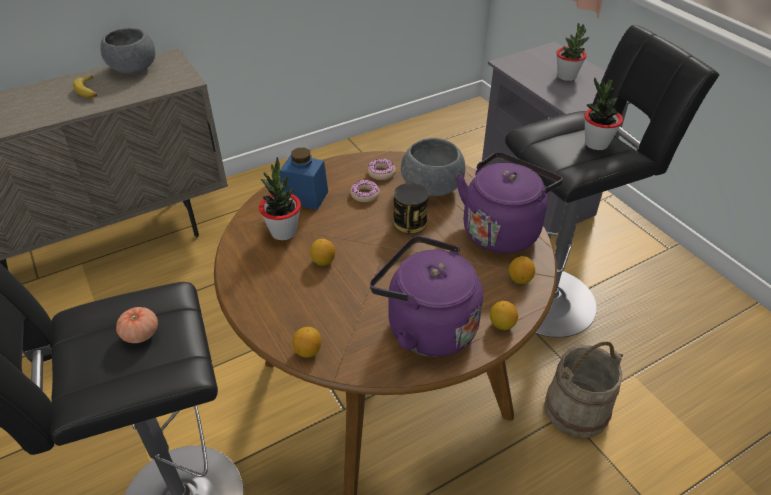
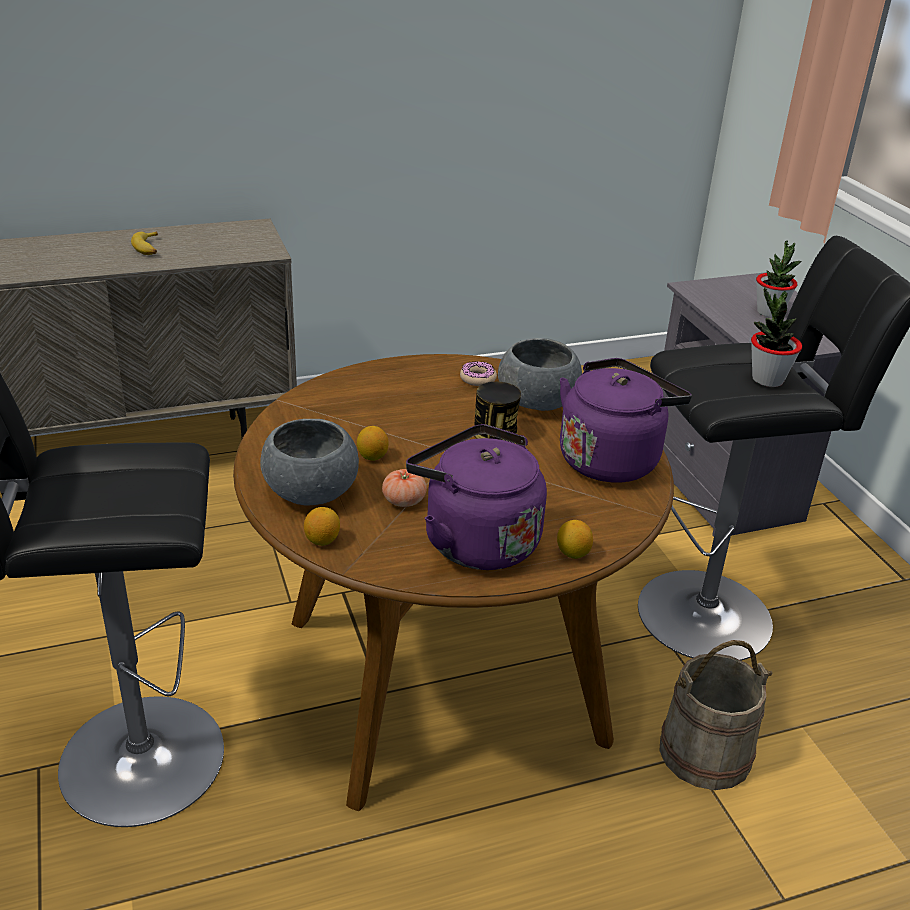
camera: 10 degrees right, 10 degrees down
(133, 69) = (207, 232): grey bowl -> grey bowl (310, 492)
(140, 334) = (131, 482): tomato -> tomato (404, 501)
(283, 232) = (334, 420): potted plant -> none
(305, 197) = (373, 390): blue jar -> none
(365, 194) = (448, 398): donut -> none
(519, 279) = (614, 512): lemon -> none

